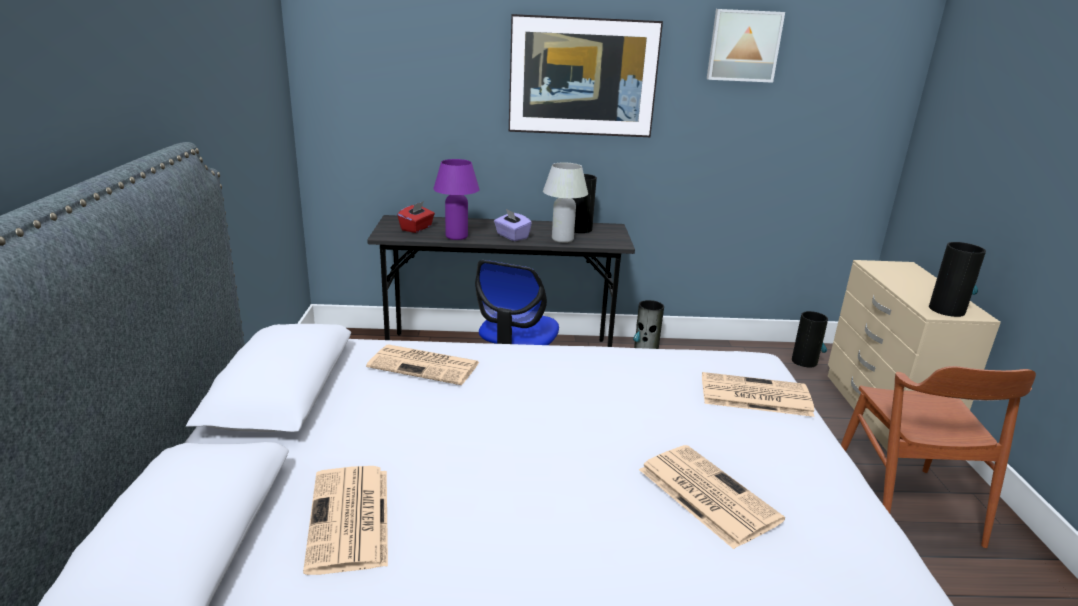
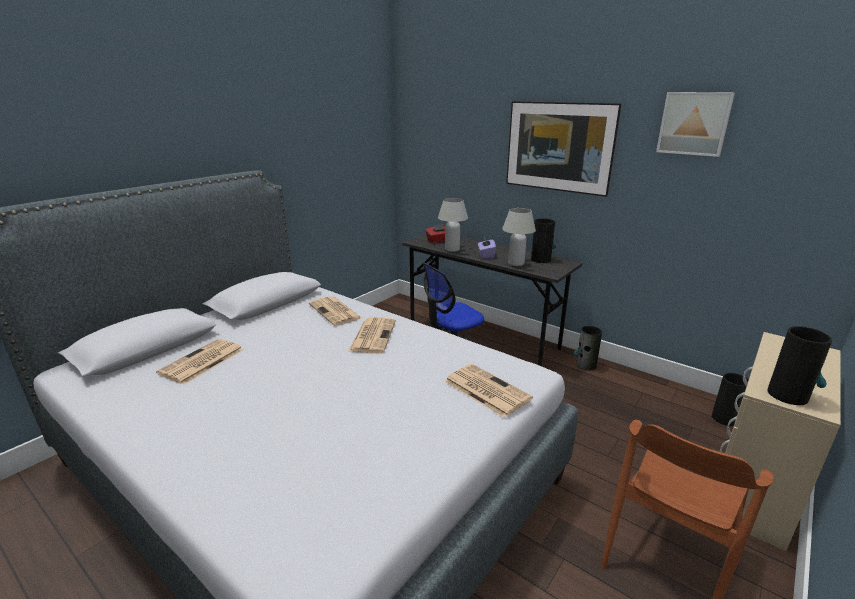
camera: 40 degrees right, 0 degrees up
(456, 237) = (452, 249): purple table lamp -> white table lamp
(705, 494) = (350, 422): newspaper -> newspaper (373, 335)

